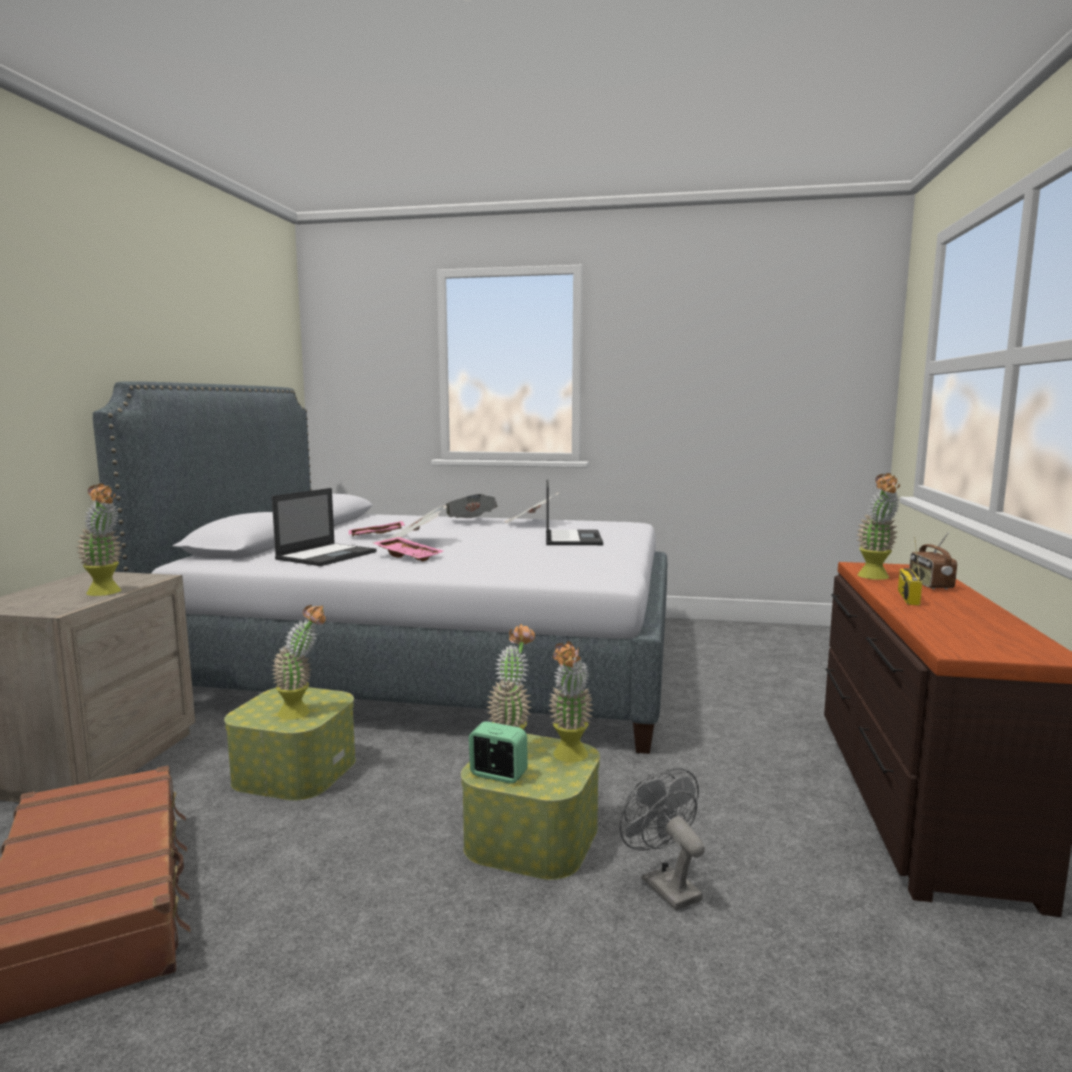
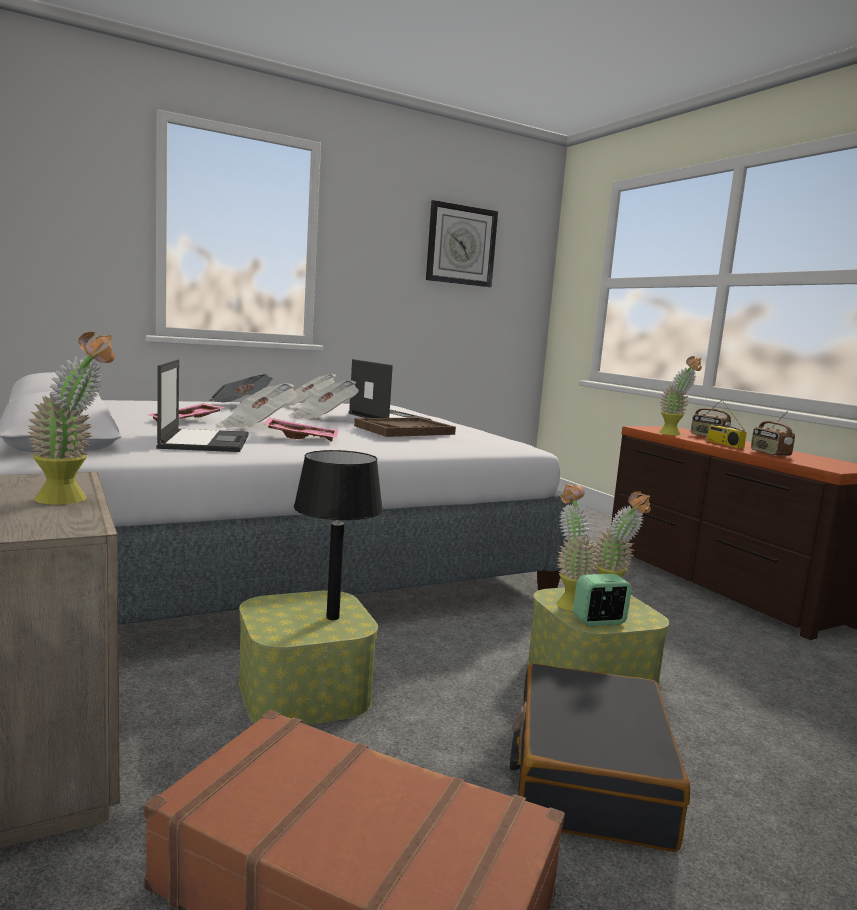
camera: 40 degrees left, 0 degrees up
(302, 713) = (333, 617): potted plant -> black table lamp
(359, 913) = (588, 776): none -> black suitcase
(499, 536) = (323, 418): none -> newspaper
(524, 553) = (404, 430): none -> brown tray
(664, 885) = (710, 676): grey fan -> none
(753, 341) = (461, 245): none -> wall clock
(933, 617) = (769, 453): none -> radio

